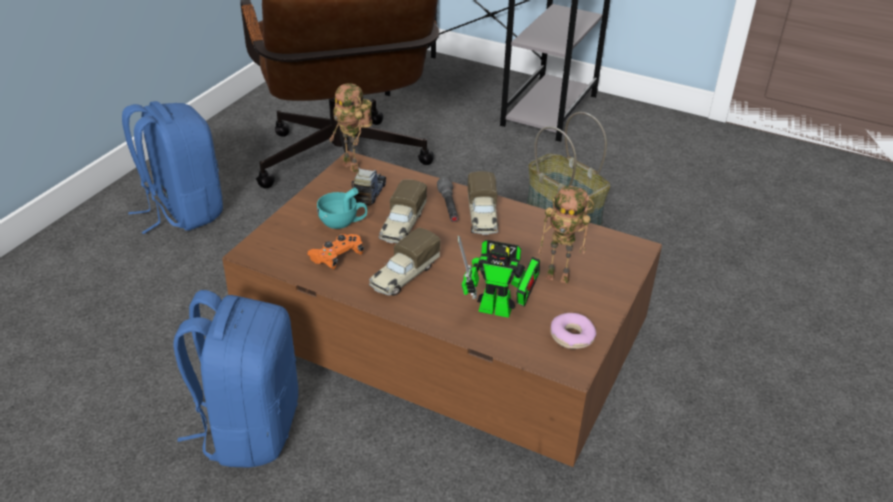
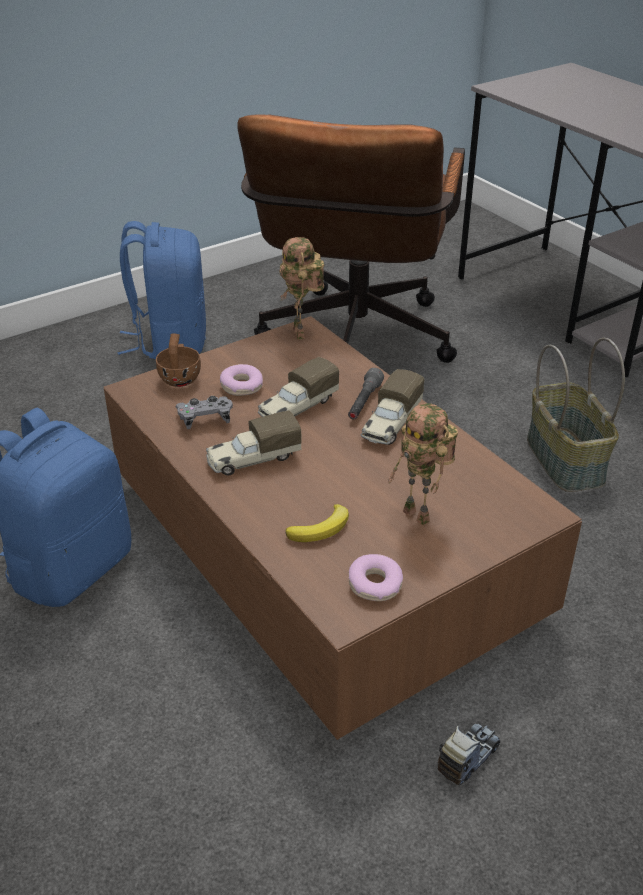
camera: 30 degrees right, 0 degrees up
(284, 229) = (180, 377): none -> brown cup
(337, 257) = (205, 419): orange game controller -> grey game controller
(343, 222) = (241, 386): turquoise cup -> donut
(369, 193) = (293, 365): toy truck -> toy truck (467, 758)
(500, 311) = (321, 529): toy robot -> banana

